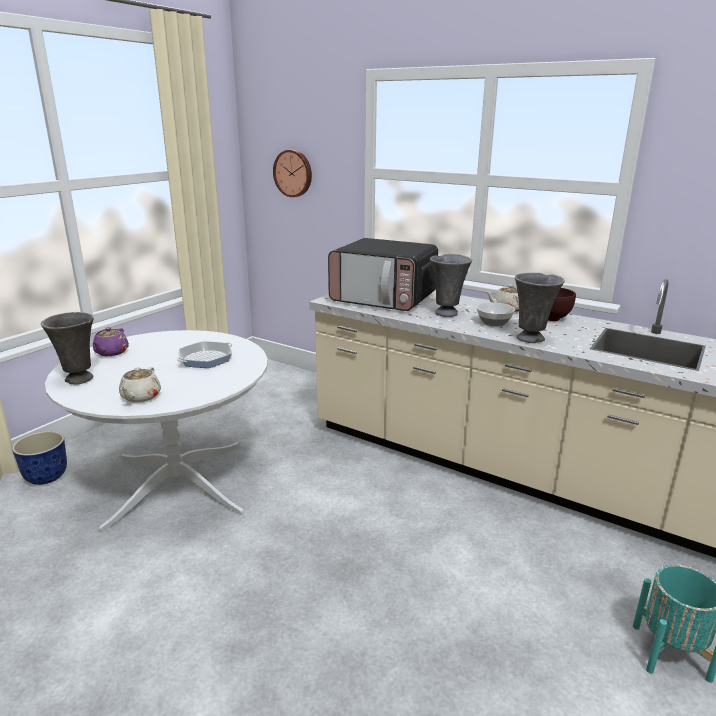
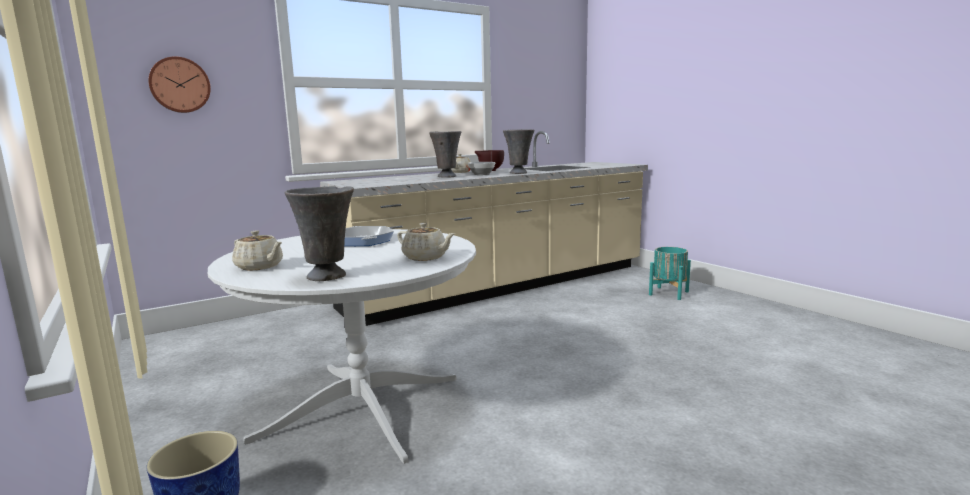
camera: 65 degrees left, 10 degrees down
(111, 352) = (260, 267): purple teapot -> beige teapot
(384, 299) = (387, 181): microwave -> none

